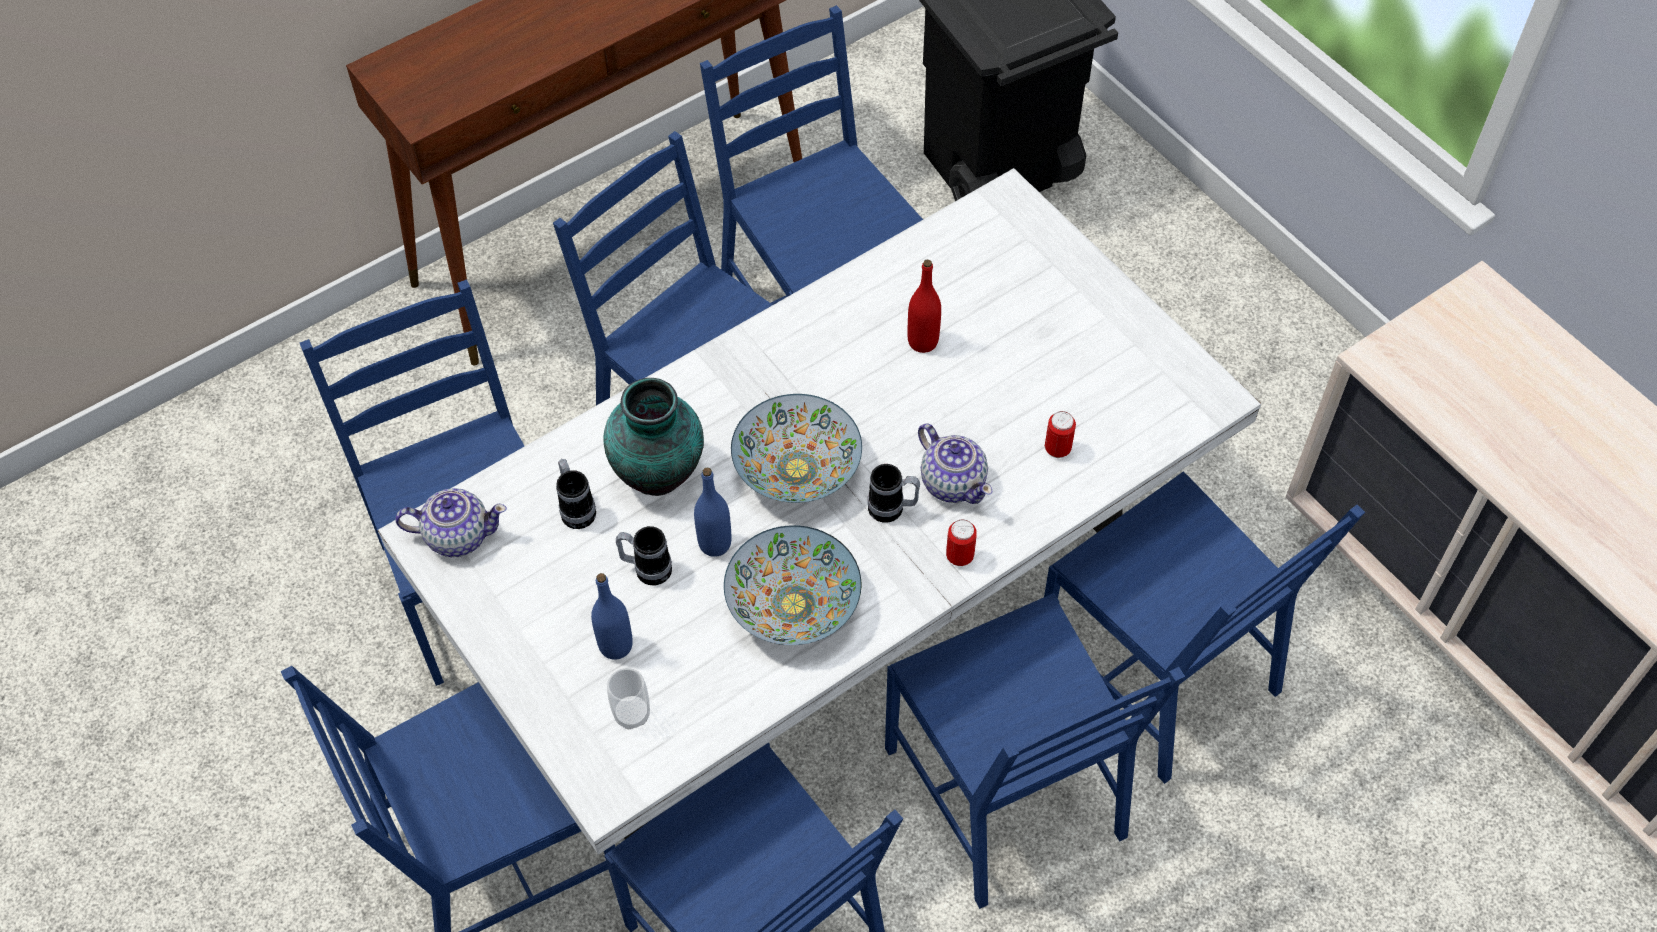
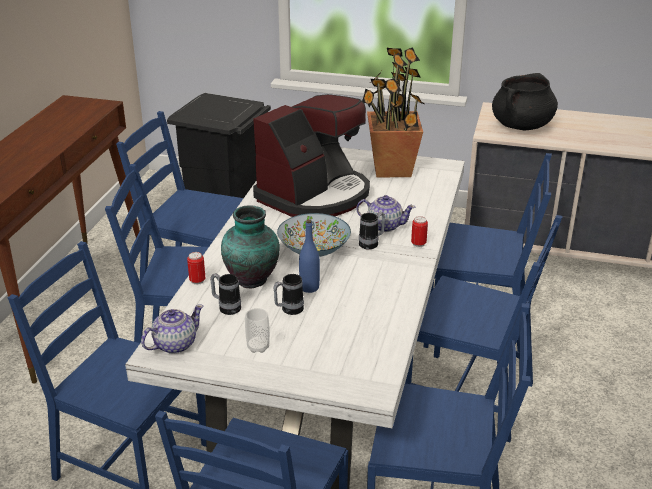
camera: 40 degrees left, 25 degrees down
(616, 645) = (309, 341): blue bottle -> none
(632, 714) = (349, 359): cup -> cup (258, 347)
(793, 604) = (371, 289): bowl -> none
(923, 341) = (315, 195): red bottle -> coffee machine
(1057, 449) = (411, 200): can -> can (197, 281)
(1109, 350) = (391, 169): none -> potted plant
(1471, 375) = (521, 126): none -> black cooking pot

